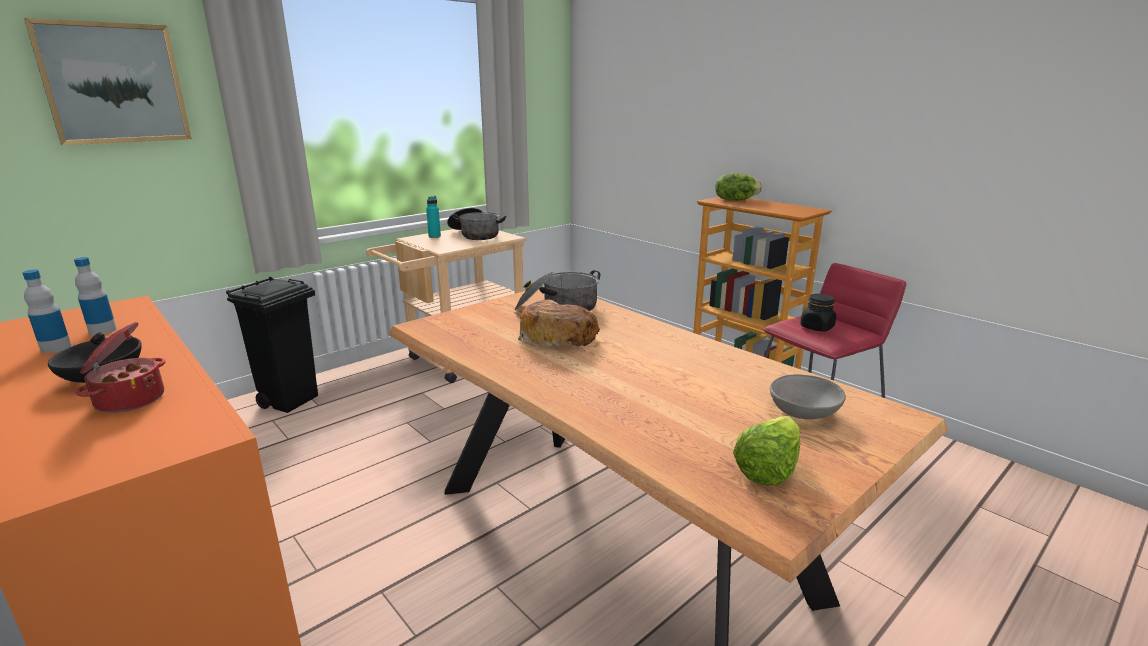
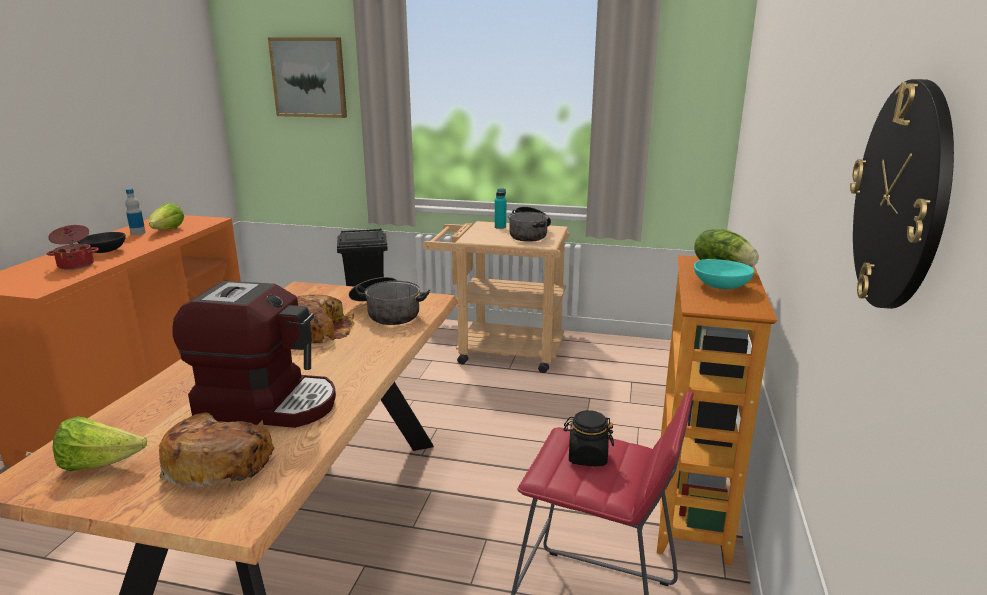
camera: 55 degrees right, 0 degrees up
(103, 331) = (167, 230): bottle -> lettuce
(701, 379) = (267, 403): none -> coffee machine
(769, 206) = (720, 287): none -> turquoise bowl
(804, 413) = (218, 463): grey bowl -> bread
(1015, 98) = (901, 197): none -> wall clock

